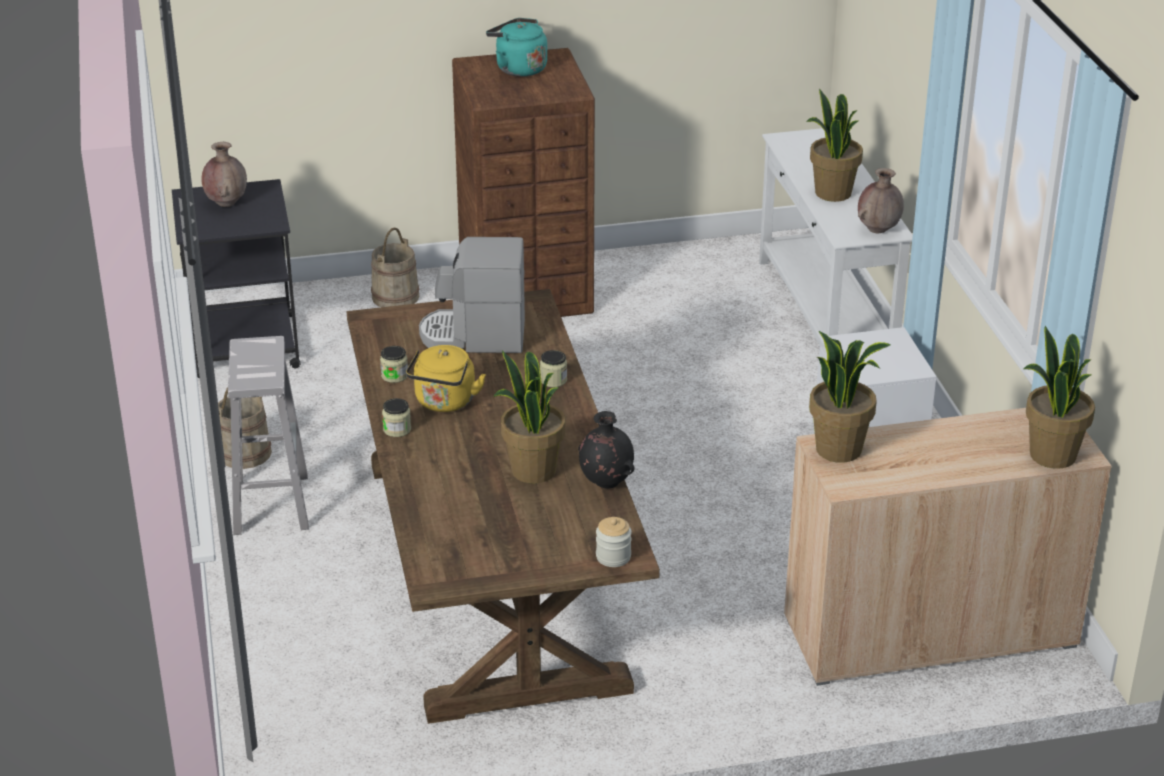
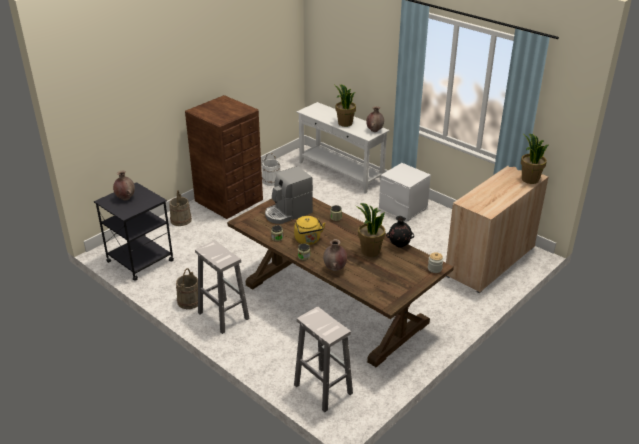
camera: 35 degrees left, 0 degrees up
(288, 712) = (322, 389): none -> white stool
(423, 475) = (335, 269): none -> brown vase
(518, 68) = (216, 107): turquoise kettle -> none
(656, 280) = (271, 180): none -> white bucket
(839, 449) = (471, 201): potted plant -> none

